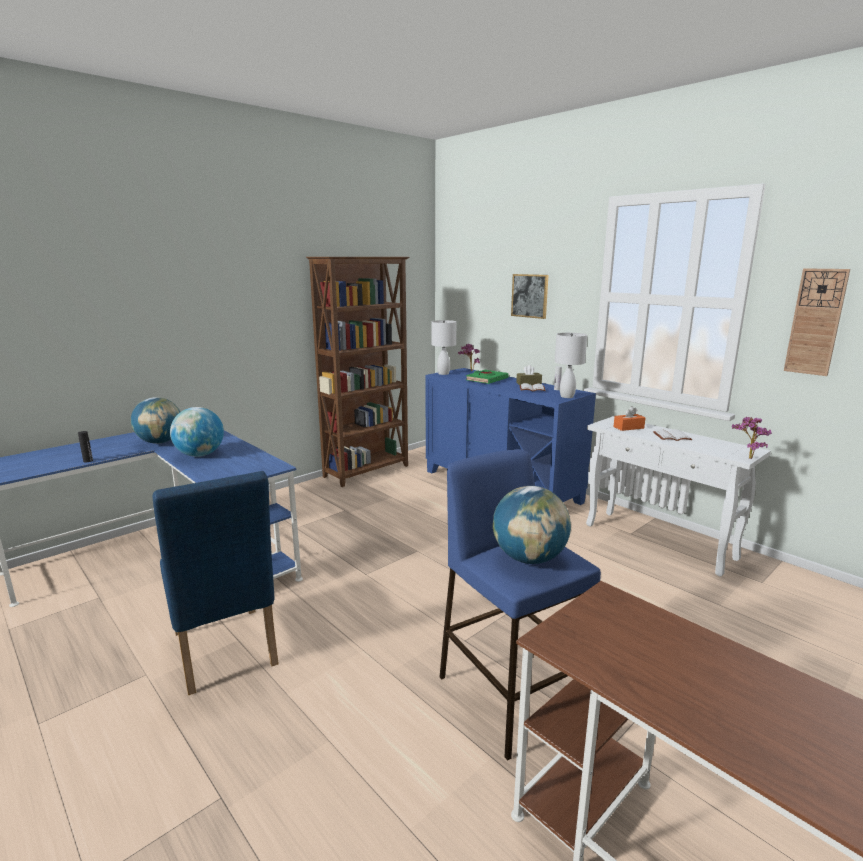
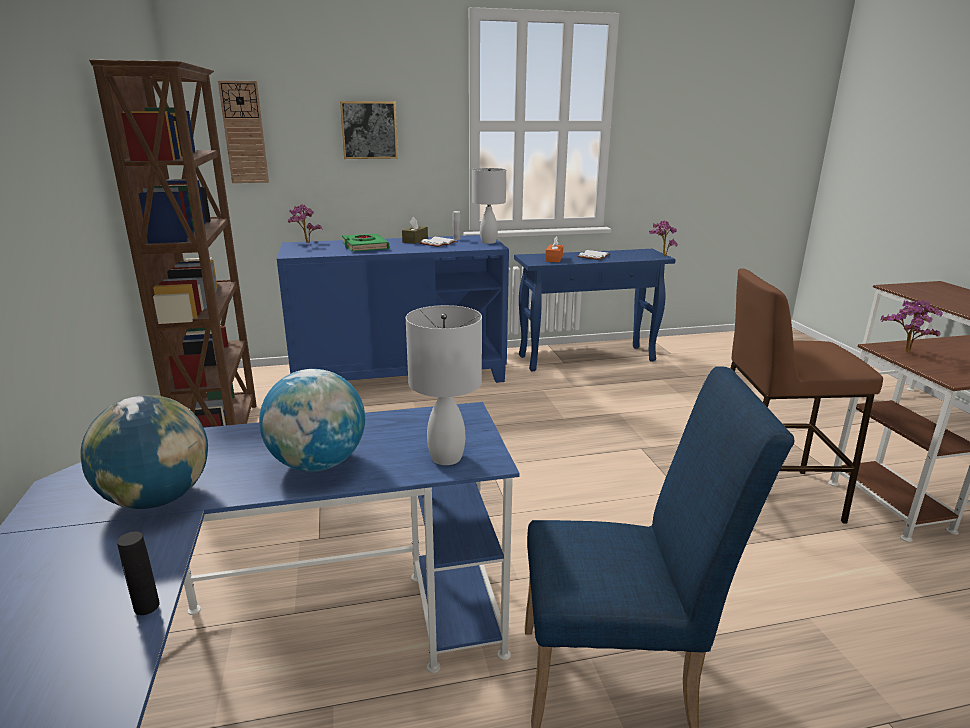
camera: 60 degrees left, 5 degrees up
(443, 373) = (293, 252): white table lamp -> white table lamp (447, 458)
(510, 695) = (768, 495): blue stool -> brown stool
(529, 558) = (822, 352): globe -> none
(608, 610) = (905, 353): none -> potted plant
(660, 541) = (587, 358): white console table -> blue console table
(815, 322) = (661, 137): wall clock -> wall clock (244, 133)

